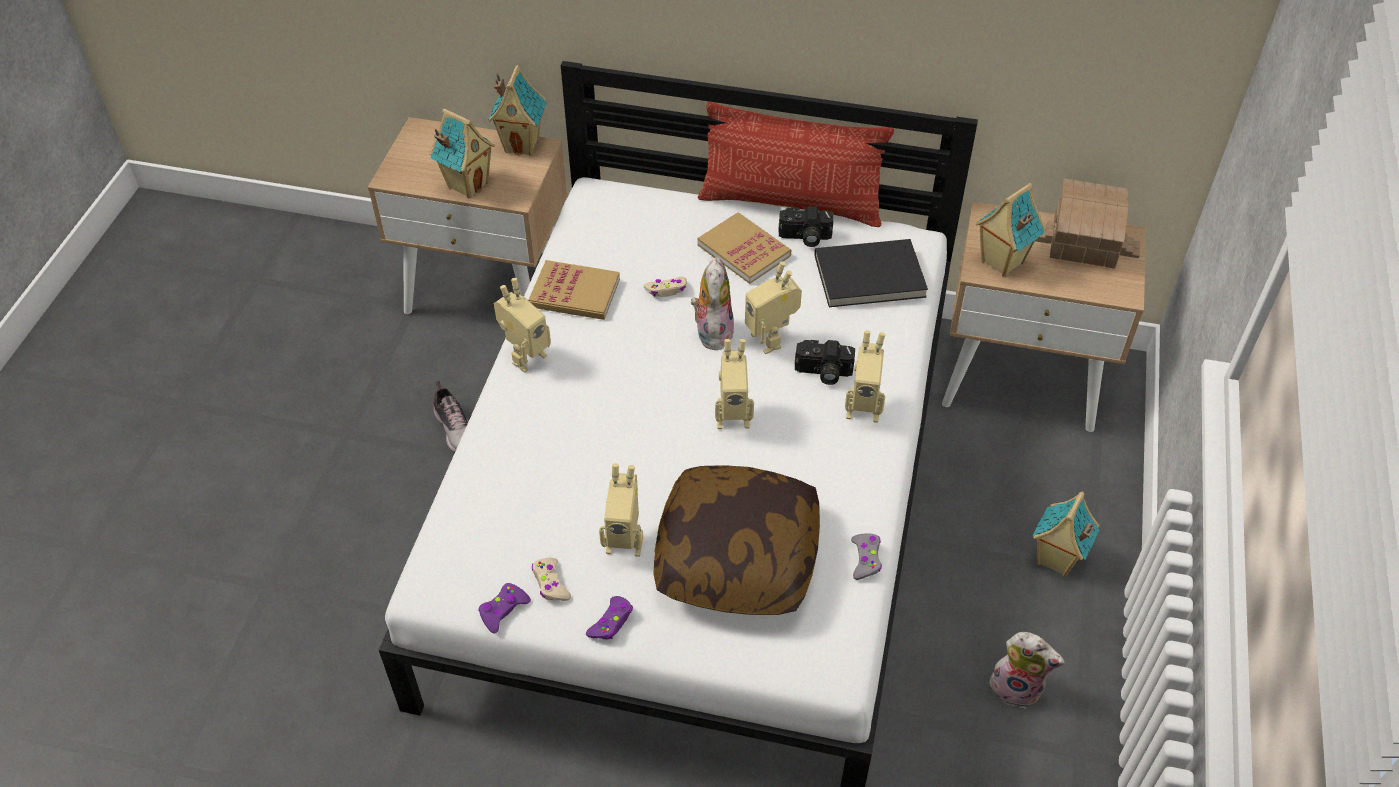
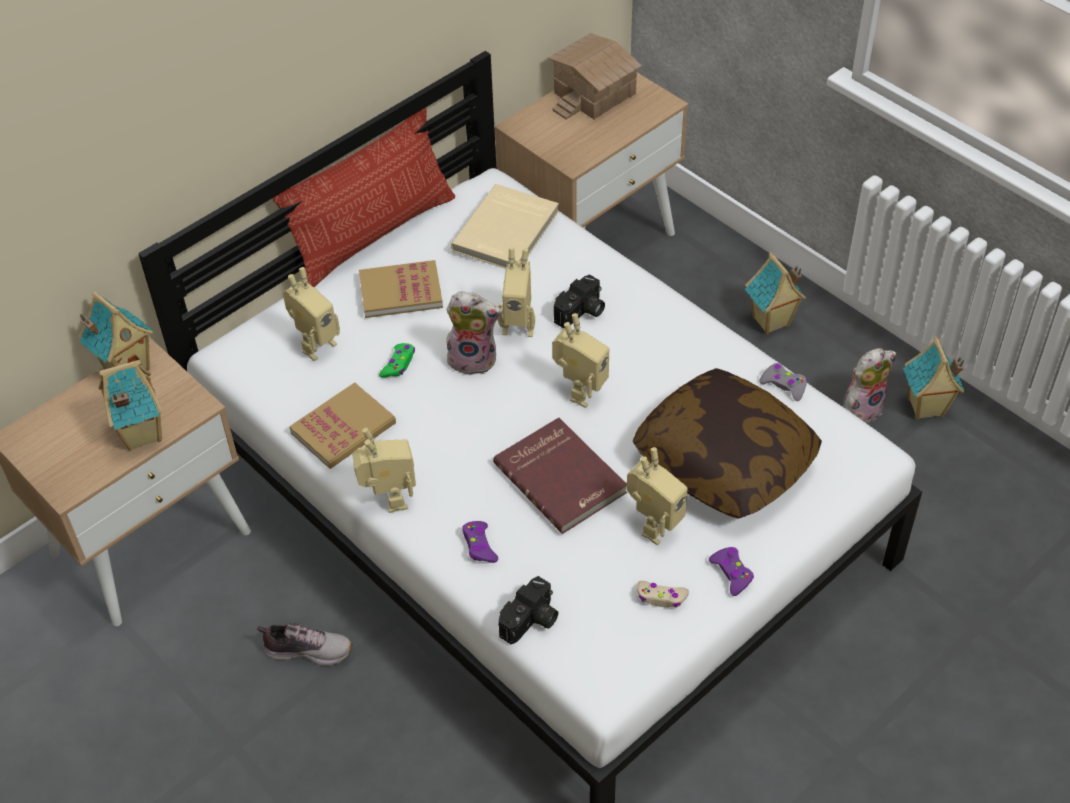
camera: 55 degrees left, 0 degrees up
(503, 610) = (665, 644): purple game controller -> purple game controller (479, 546)
(629, 451) = (562, 477): none -> red book
(666, 290) = (398, 364): beige game controller -> green game controller
(712, 332) = (474, 359): plush toy -> plush toy turned 150 degrees clockwise
(804, 237) = (423, 247): camera -> camera (531, 622)
(863, 408) = (638, 309): toy robot -> toy robot (315, 345)
(870, 278) = (507, 232): black book -> beige book
(1000, 262) = (574, 147): toy house -> toy house (925, 408)

